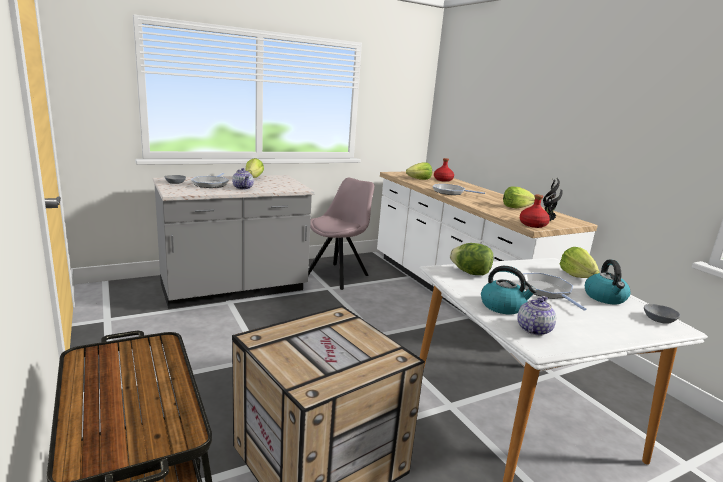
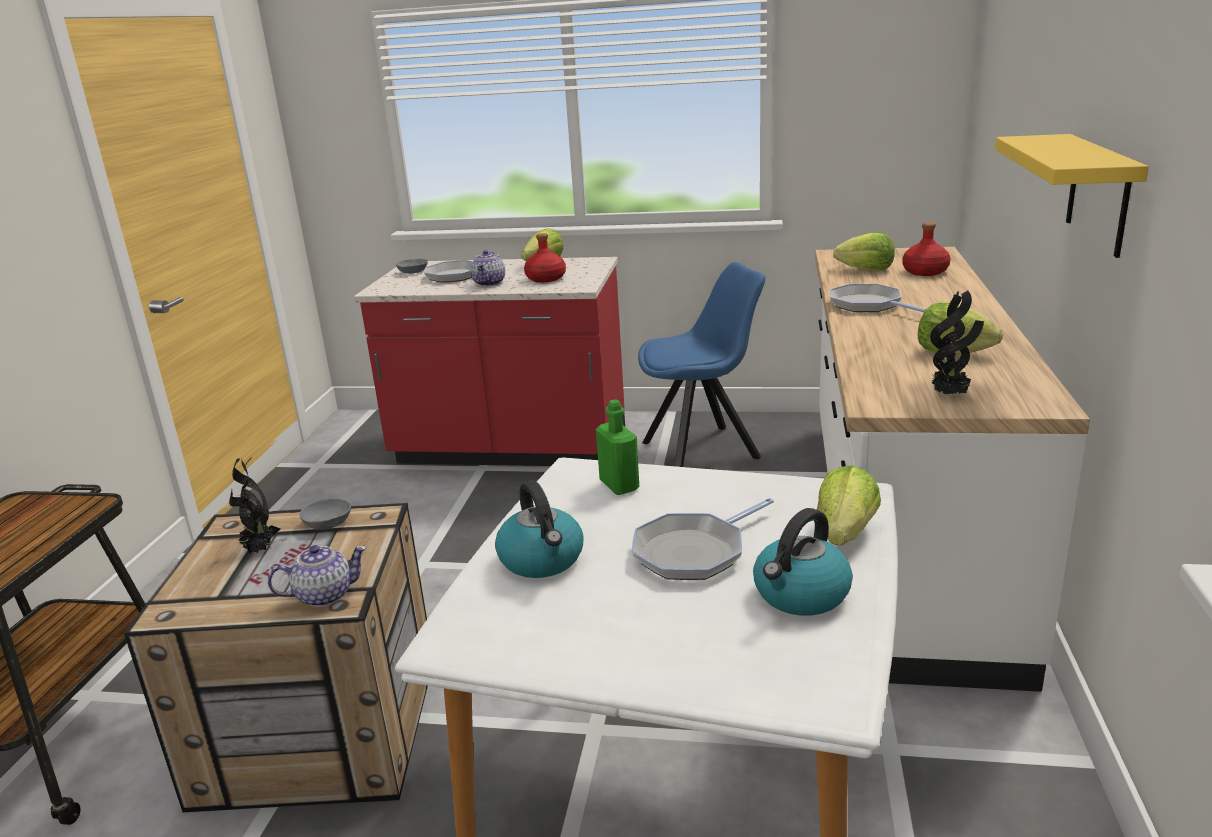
camera: 40 degrees right, 5 degrees up
(234, 289) = (511, 449): grey counter -> red counter
(303, 345) = (260, 550): none -> potted plant
(338, 276) = (701, 450): pink chair -> blue chair
(470, 273) = (619, 485): lettuce -> green bottle
(532, 225) = (885, 400): red bottle -> red bottle (546, 278)
(533, 329) = (504, 614): teapot -> teapot (323, 595)
(546, 291) = (693, 552): frying pan -> frying pan turned 150 degrees counterclockwise
(579, 141) = (1098, 194): none -> yellow shelf
(658, 319) = (824, 672): grey bowl -> grey bowl (329, 522)

